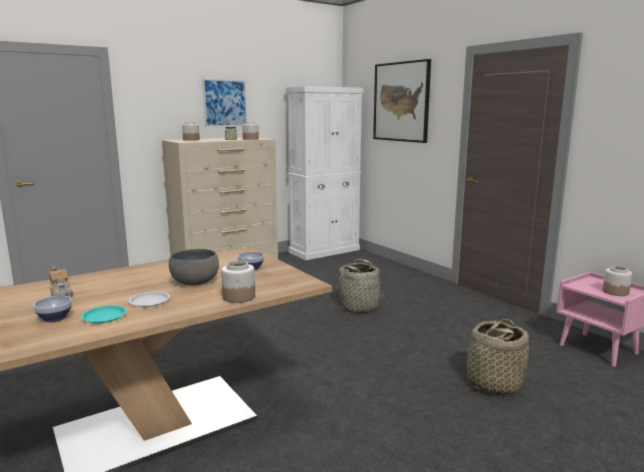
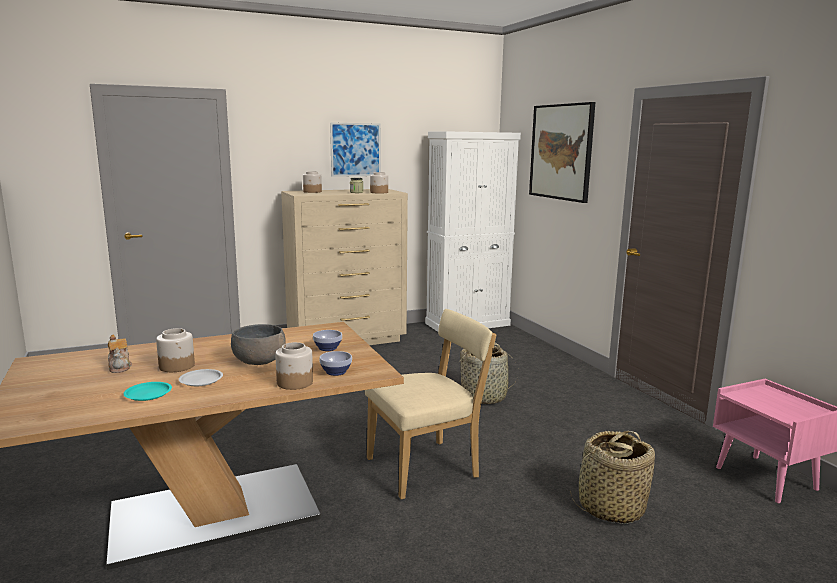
camera: 10 degrees right, 0 degrees up
(55, 318) = (101, 390): bowl -> bowl (336, 372)
(334, 367) = (427, 467): none -> beige chair
(615, 292) = (787, 408): jar -> jar (177, 366)

